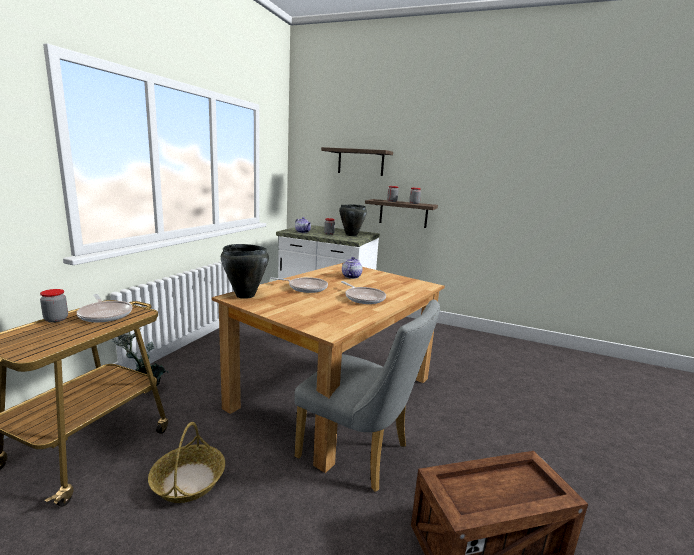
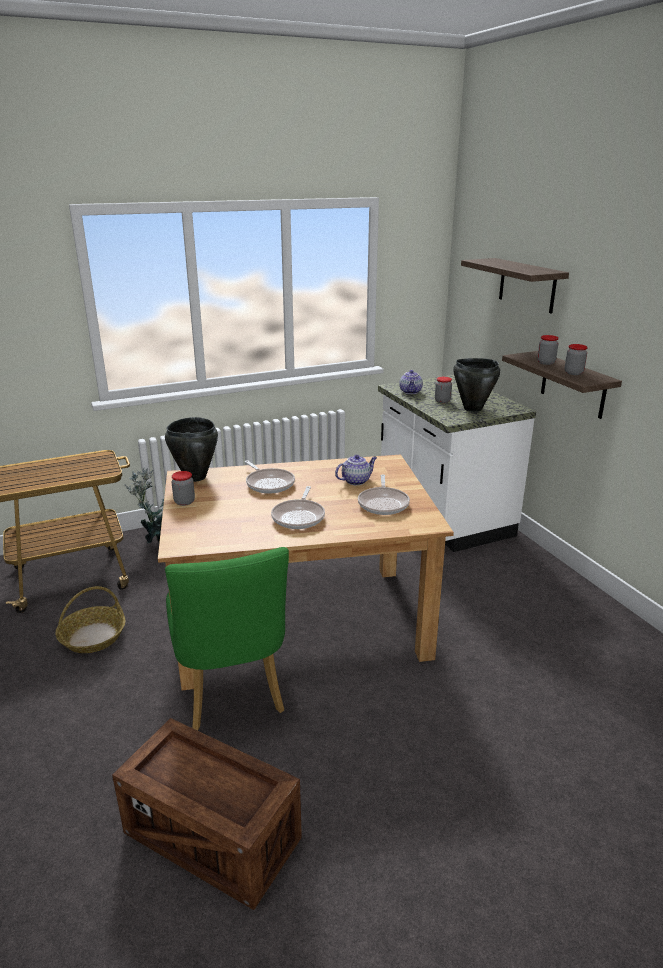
camera: 45 degrees right, 10 degrees up
(56, 319) = (52, 461): jar -> jar (184, 502)
(105, 314) = (87, 465): frying pan -> frying pan (383, 503)
(360, 454) = (232, 693): grey chair -> green chair

